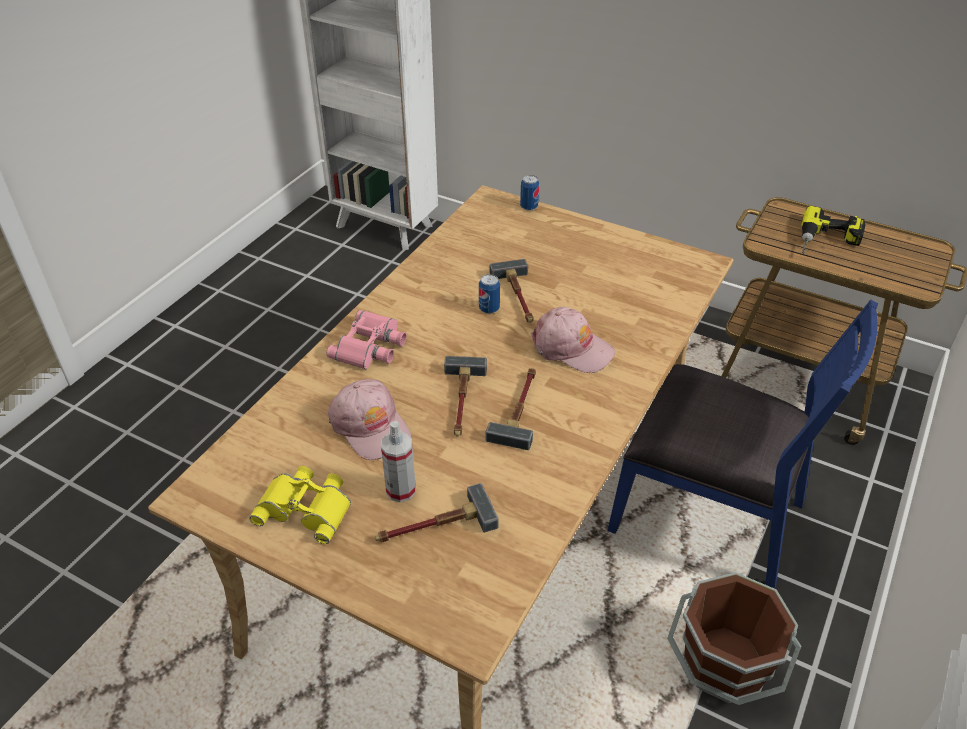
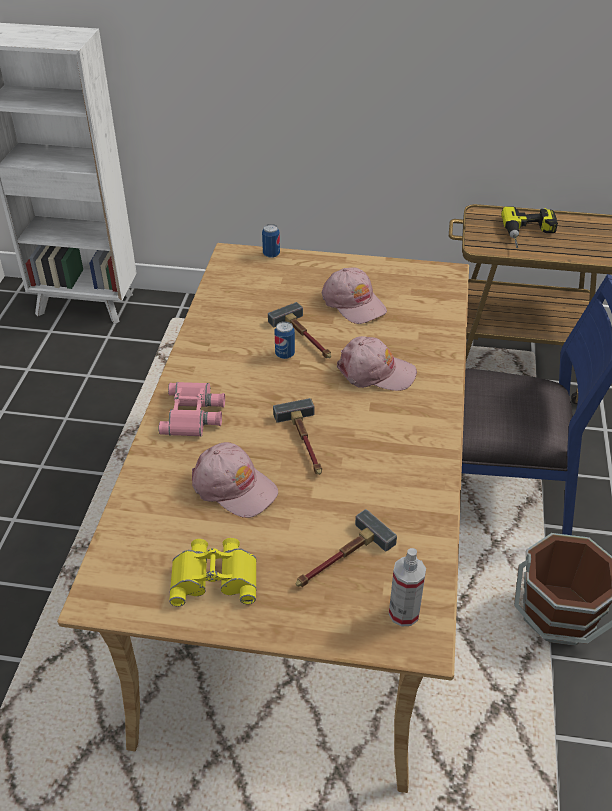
camera: 20 degrees left, 0 degrees up
(401, 490) = (293, 536): spray bottle -> spray bottle (404, 613)
(520, 408) = (359, 436): hammer -> none
(587, 273) = (354, 303): none -> pink cap

